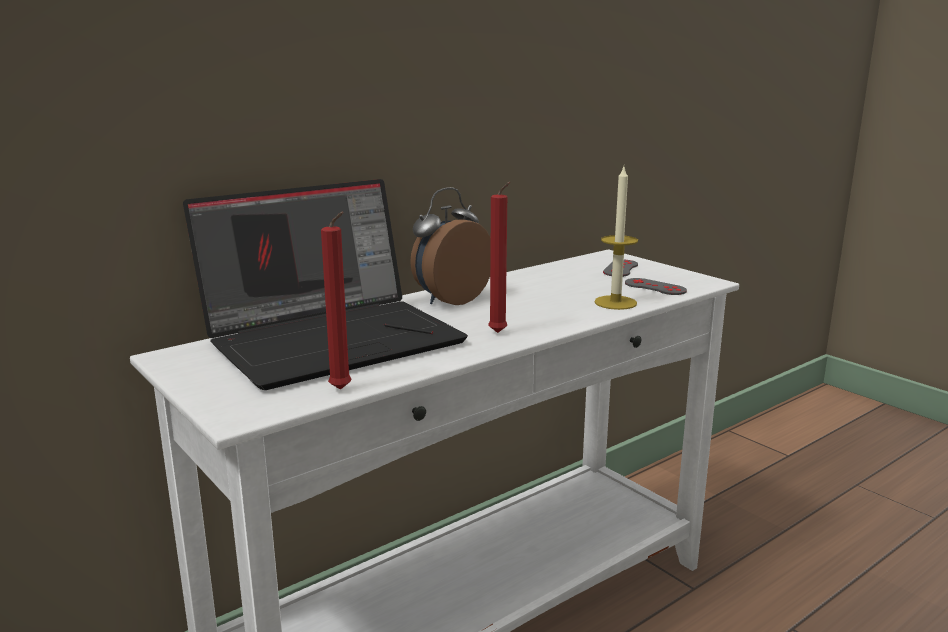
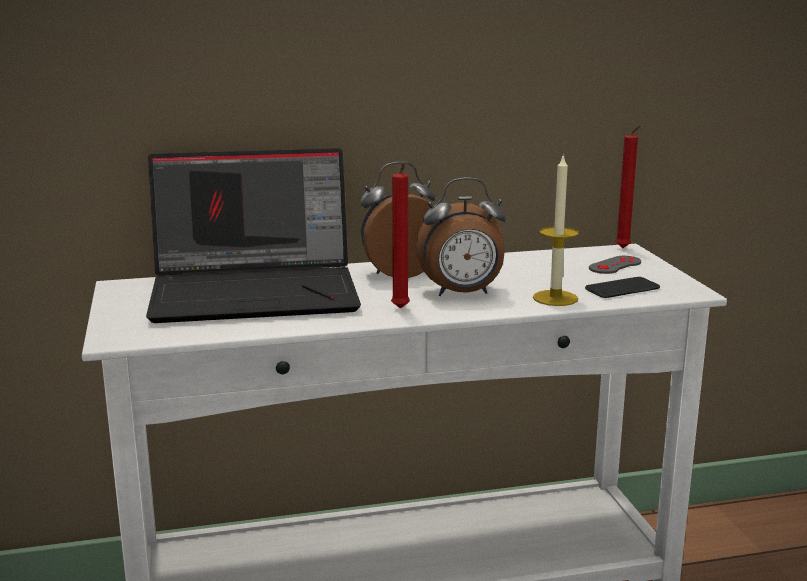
camera: 25 degrees right, 0 degrees up
(342, 390) = (210, 334): red candle -> red candle (624, 249)
(533, 310) = (462, 294): none -> alarm clock
(655, 287) = (622, 289): grey game controller -> phone

